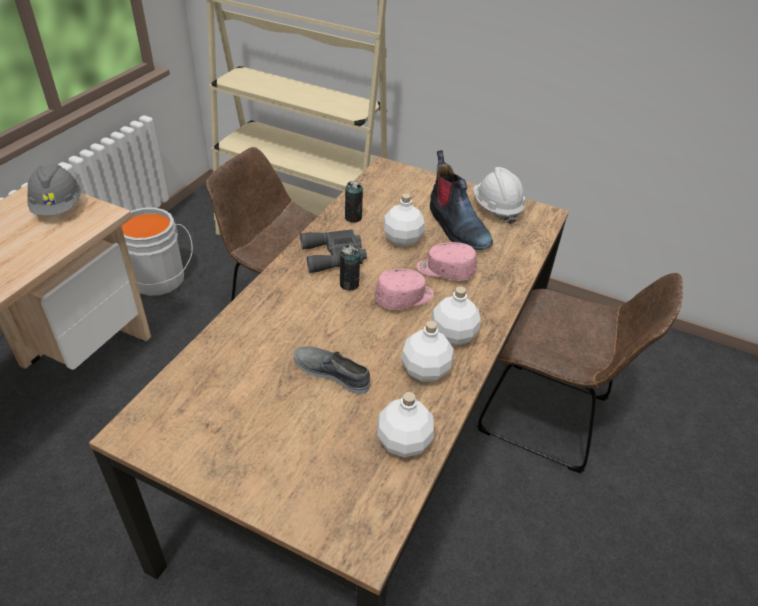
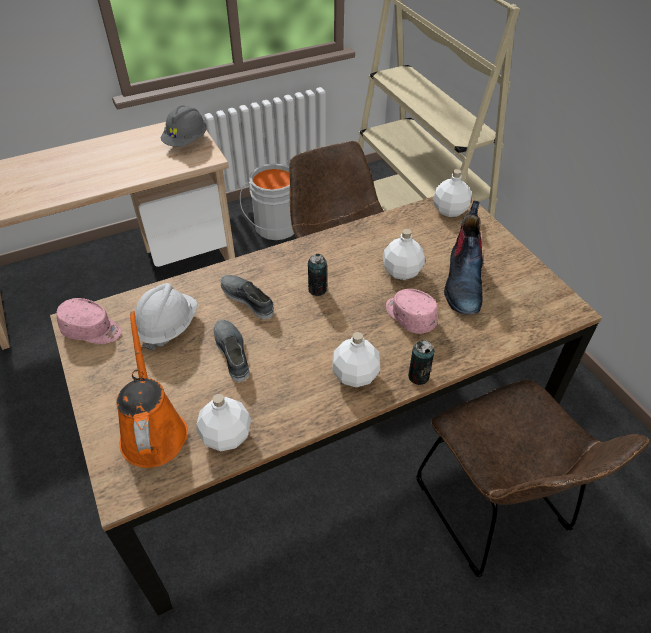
camera: 40 degrees right, 5 degrees up
(294, 321) = (247, 299): none -> grey shoe
(333, 479) = (153, 430): none -> orange watering can
(335, 255) = (332, 260): grey binoculars -> none
(353, 218) = (379, 234): can -> can (418, 376)
(404, 298) = (349, 323): pink cap -> pink cap (92, 330)
(425, 370) = (302, 390): white bottle -> white bottle (450, 210)
(496, 208) = (523, 281): white hard hat -> white hard hat (167, 327)

